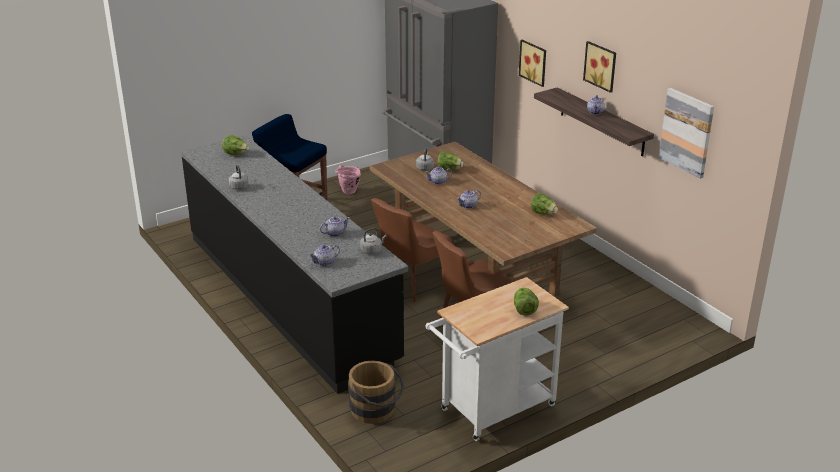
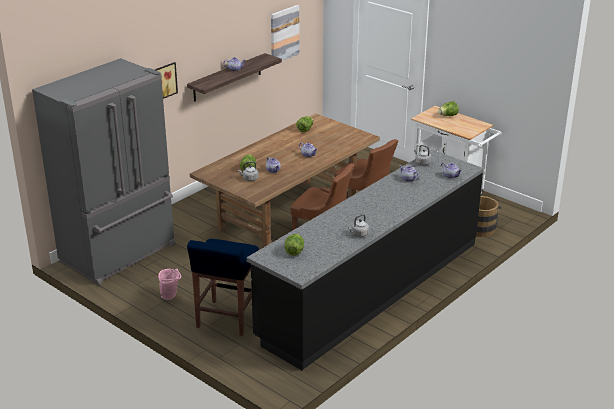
camera: 105 degrees left, 0 degrees up
(601, 66) = (221, 38): picture -> none

